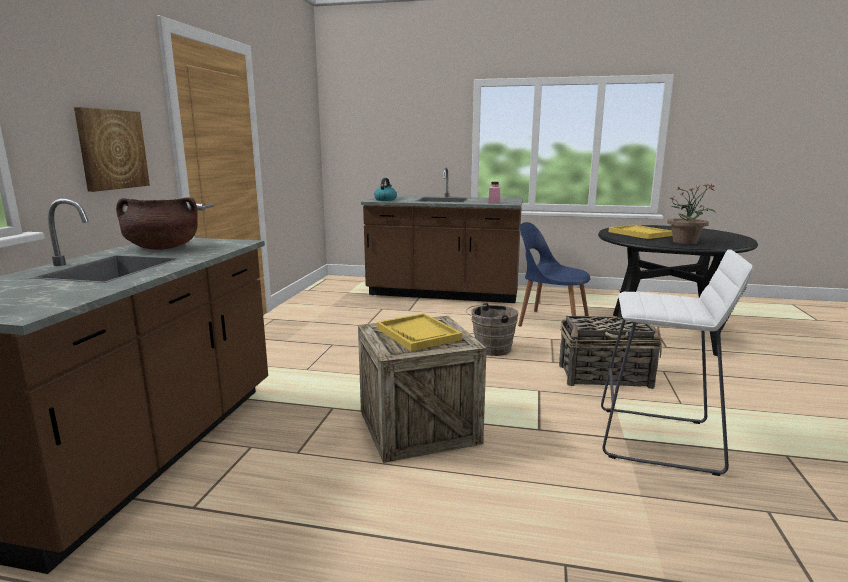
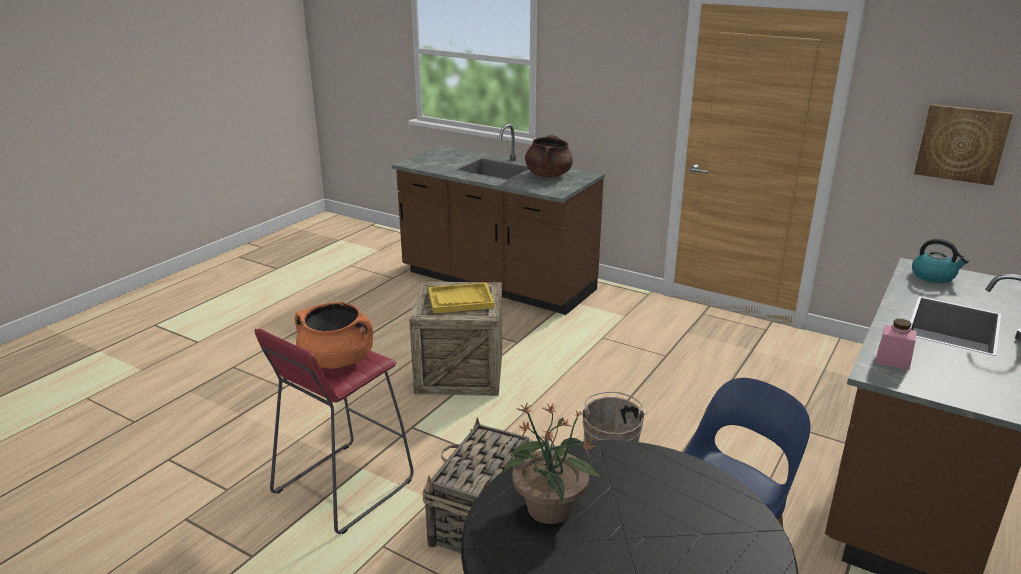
camera: 110 degrees right, 10 degrees up
(112, 149) = (609, 100): picture -> picture (961, 143)
(640, 233) = (659, 499): yellow tray -> none
(658, 440) = (342, 487): white stool -> red stool
(664, 302) = (337, 360): none -> orange cooking pot

